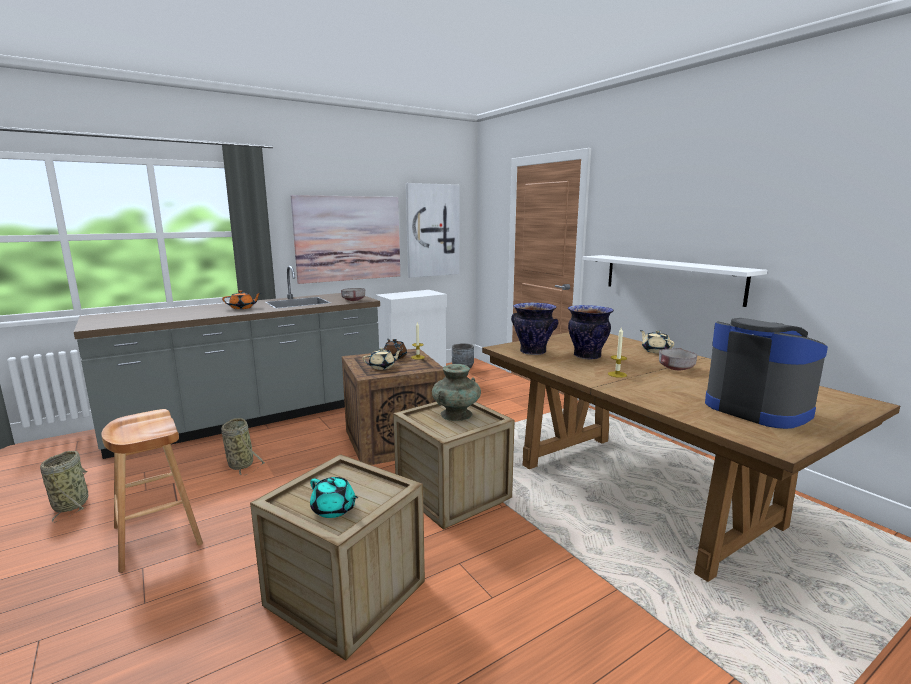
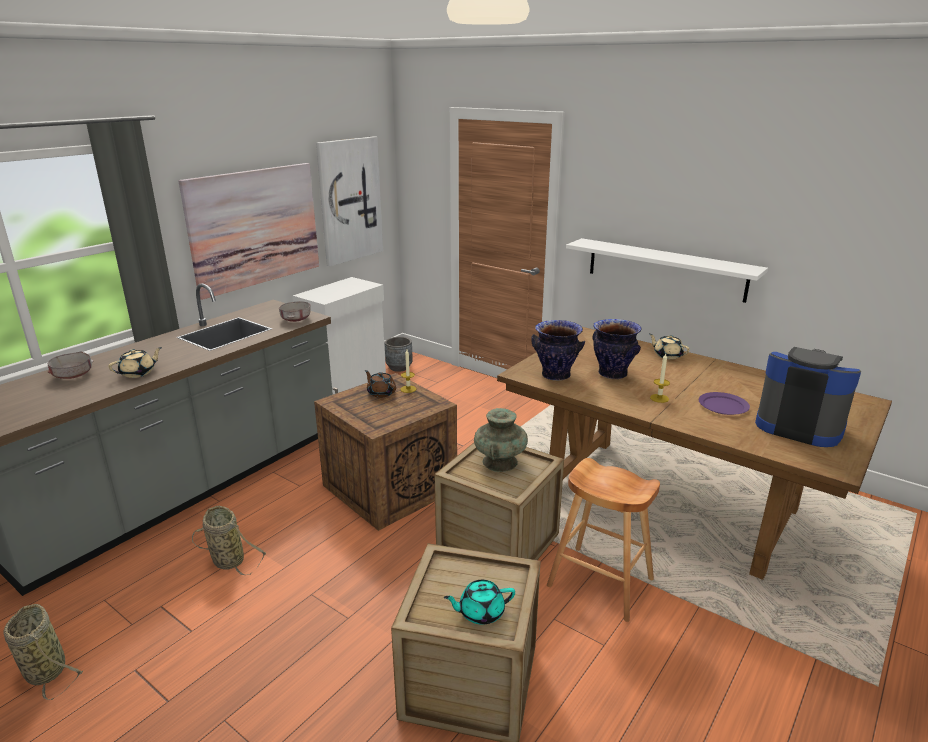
camera: 20 degrees left, 10 degrees up
(157, 536) = (206, 678): brown stool -> brown stool (600, 582)
(242, 308) = (163, 356): orange teapot -> none
(334, 510) = (480, 612): turquoise teapot -> turquoise teapot turned 150 degrees clockwise
(382, 367) = (381, 412): beige teapot -> beige teapot (138, 373)
(675, 368) = (702, 380): grey bowl -> grey bowl (72, 375)
(681, 386) = (723, 405): none -> purple plate

